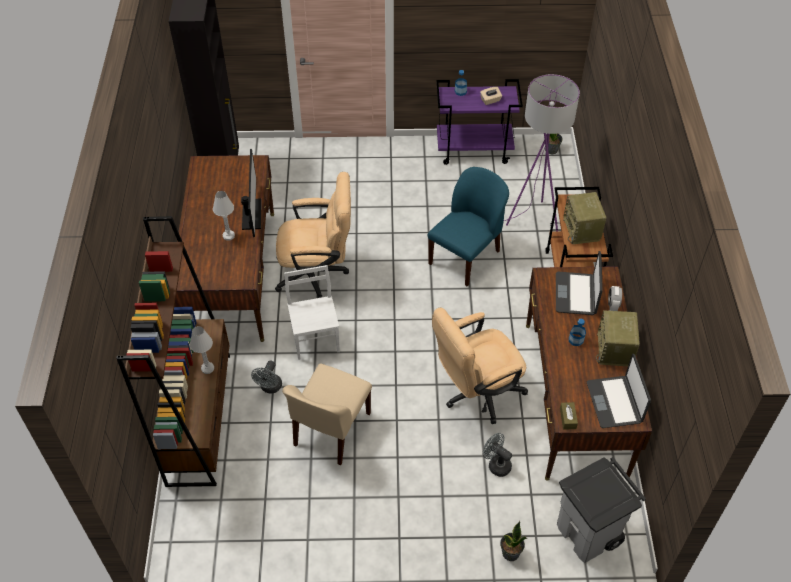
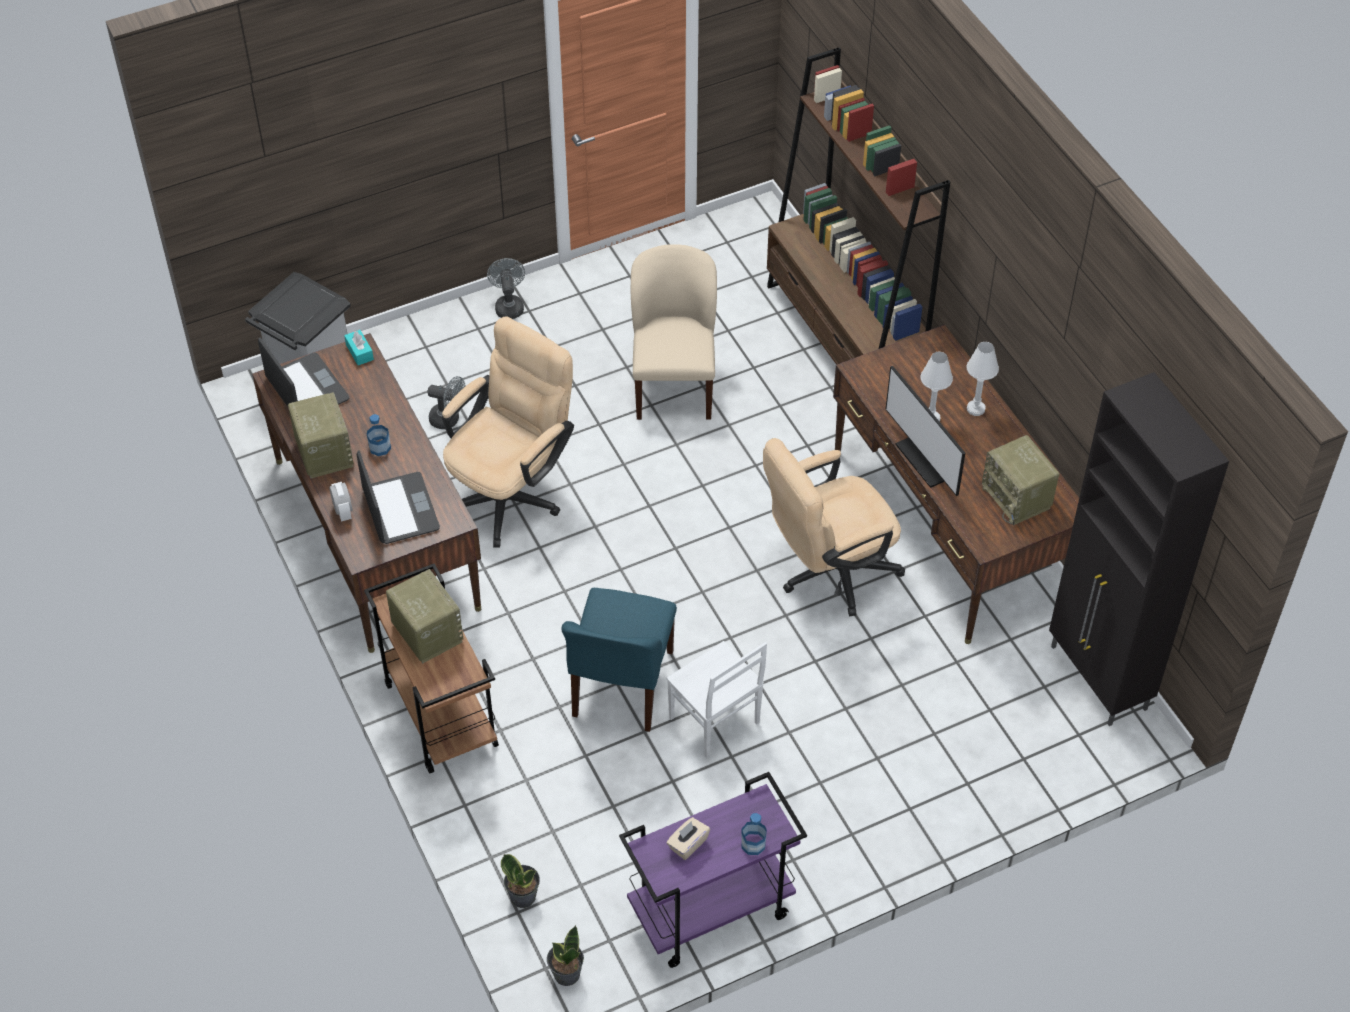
camera: 155 degrees right, 0 degrees up
(207, 368) = (836, 297): white table lamp -> white table lamp (976, 409)
(220, 178) = (1017, 498): none -> radio
(270, 388) = (782, 403): grey fan -> grey fan (508, 305)
(316, 340) = (765, 481): white chair -> white chair (714, 722)
(510, 553) = (396, 339): potted plant -> potted plant (523, 896)
(531, 222) = (542, 793): purple floor lamp -> none
(568, 418) = (359, 352): brown tissue box -> turquoise tissue box

